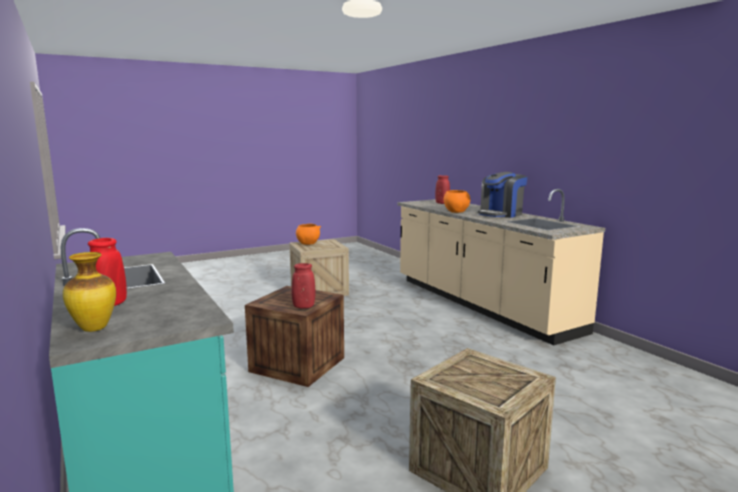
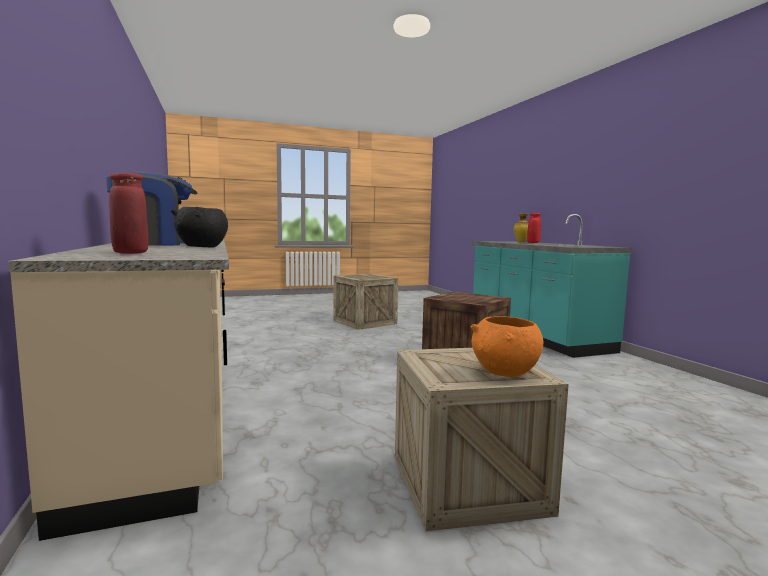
camera: 170 degrees left, 5 degrees down
(304, 306) = (457, 294): red vase -> none
(456, 211) = (202, 247): orange bowl -> black bowl

